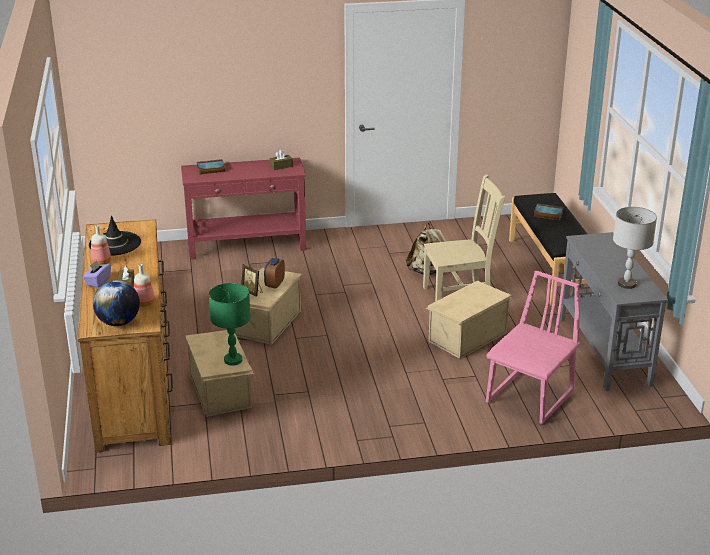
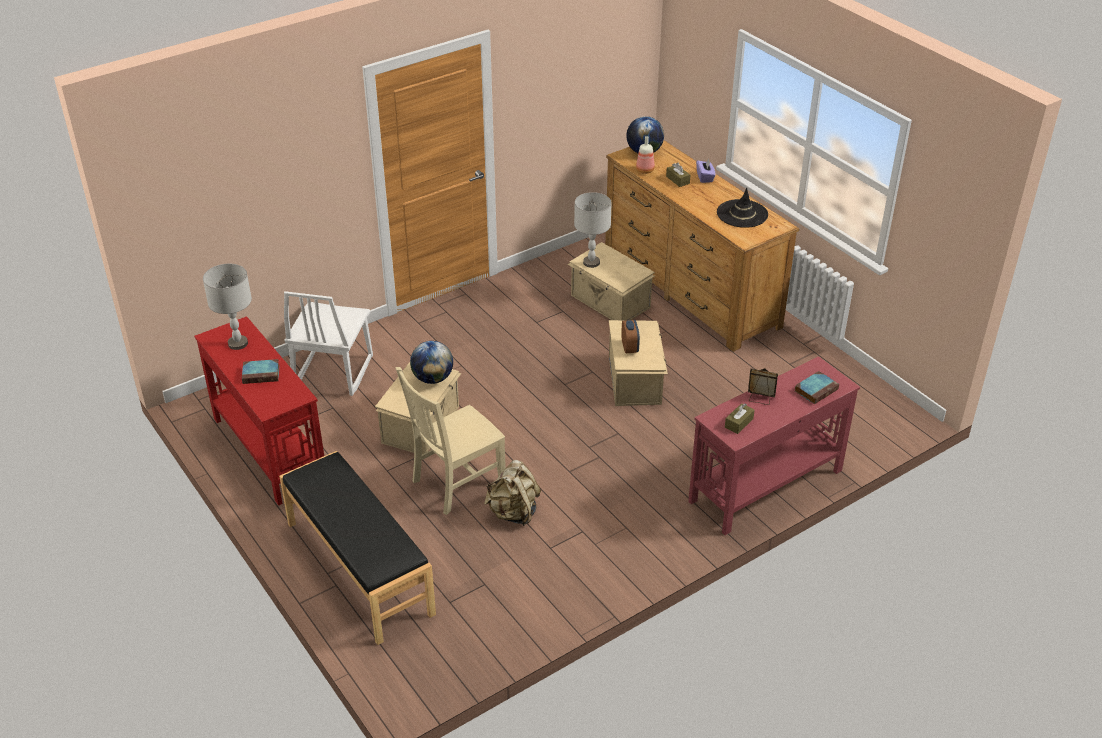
camera: 155 degrees right, 10 degrees up
(101, 262) = (727, 194): bottle -> none
(233, 360) = (591, 263): green table lamp -> grey table lamp
(252, 292) = (642, 333): picture frame -> picture frame (760, 399)
(453, 302) = (433, 378): none -> globe
(531, 398) = (332, 372): pink chair -> white chair
(547, 214) = (366, 525): book -> book (262, 374)
(603, 351) = (269, 449): grey console table -> red console table

